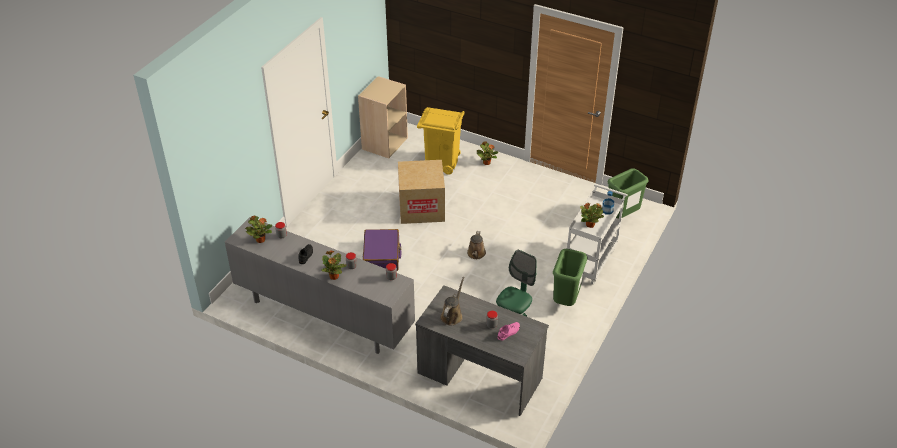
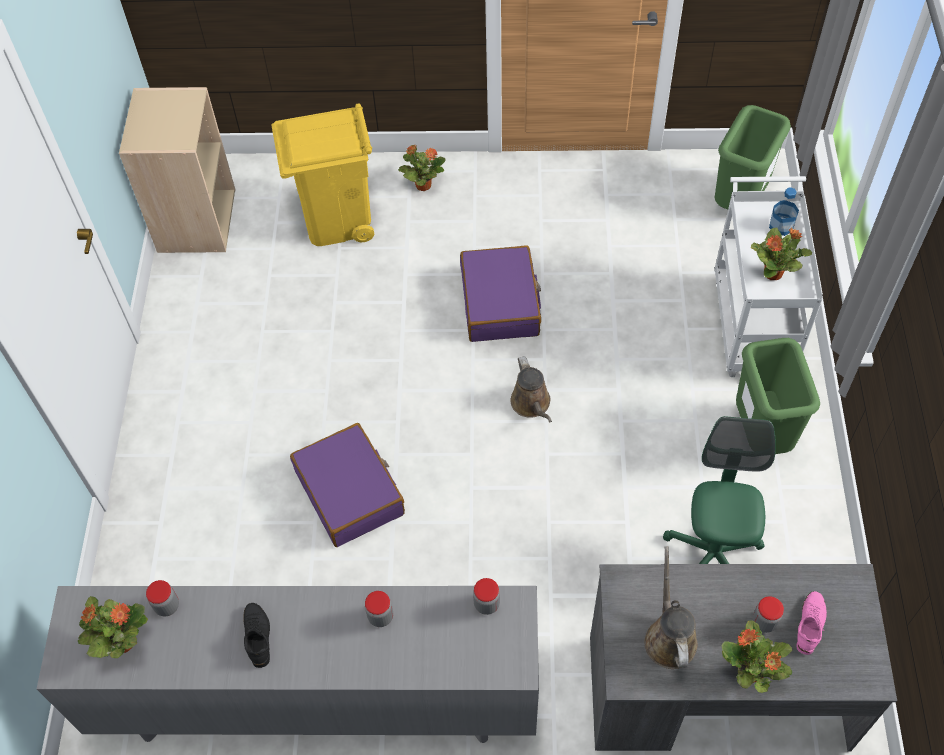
camera: 25 degrees left, 15 degrees up
(334, 277) = (359, 666): potted plant -> potted plant (750, 673)
(421, 208) = (361, 341): cardboard box -> none
(488, 215) = (500, 303): none -> purple suitcase

